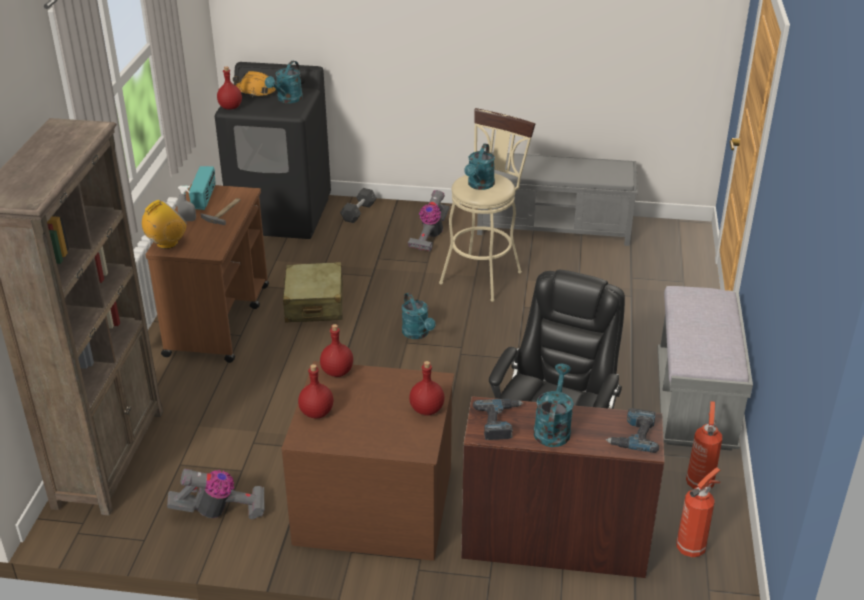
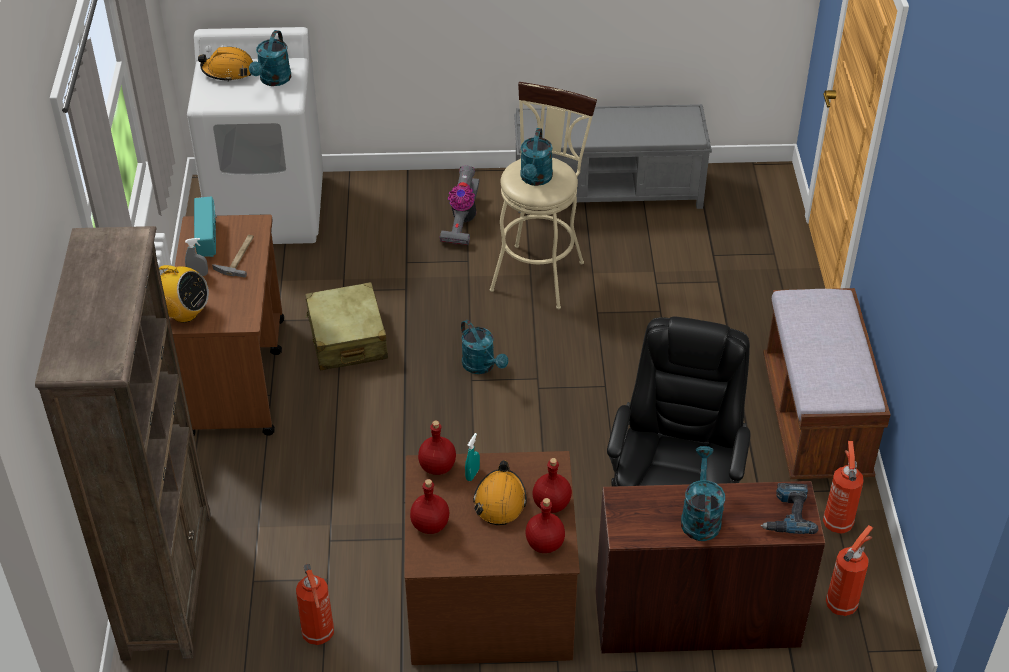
camera: 10 degrees left, 10 degrees up
(167, 243) = (184, 313): radio -> radio turned 75 degrees clockwise
(220, 512) = (319, 635): vacuum cleaner -> fire extinguisher
(231, 107) = (205, 100): red bottle -> red bottle (545, 544)
(281, 215) = (268, 210): black washing machine -> white washing machine
(358, 212) = (364, 195): grey dumbbell -> none
(365, 380) = (472, 474): none -> turquoise spray bottle
(382, 402) = (500, 501): none -> orange hard hat
(500, 422) = (642, 516): power drill -> none
(694, 403) = (815, 420): grey bench -> brown bench

